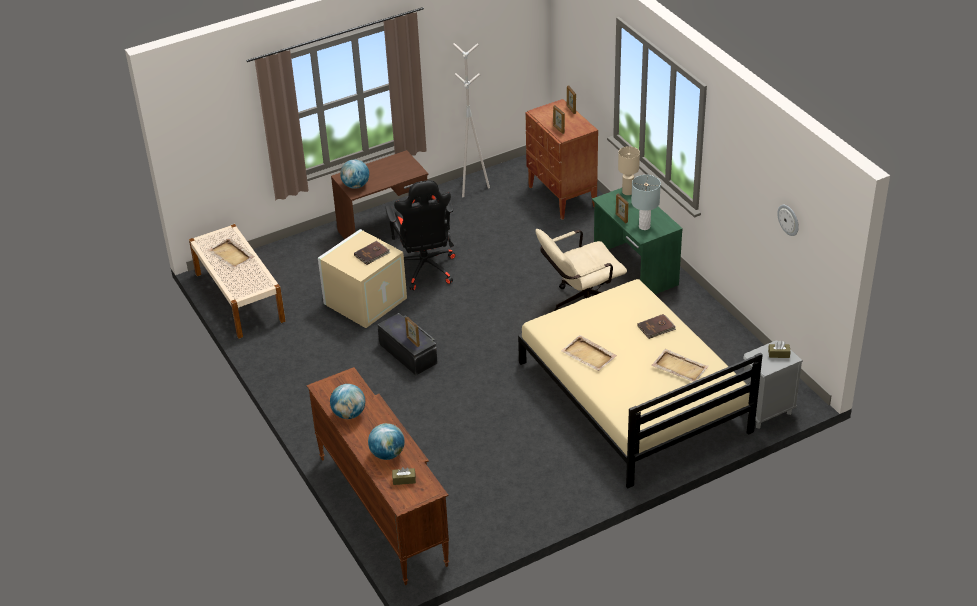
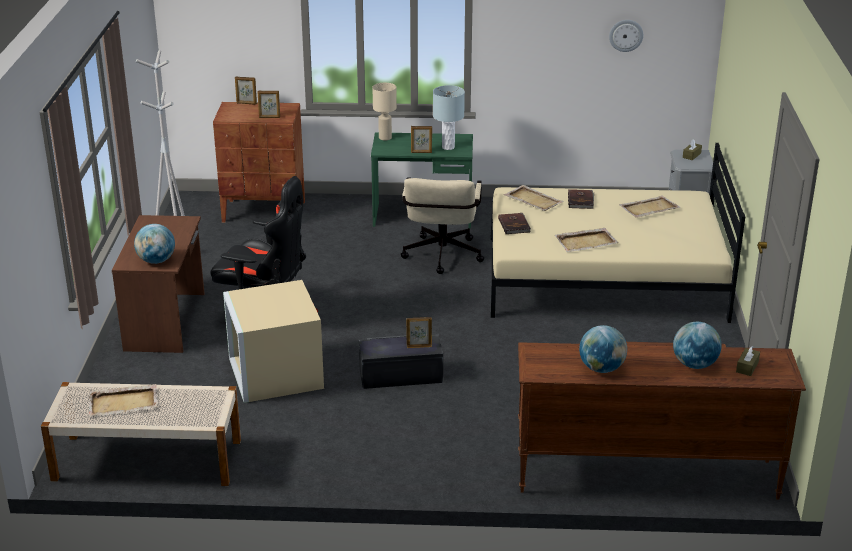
camera: 60 degrees left, 10 degrees down
(372, 254) = (281, 298): brown book -> brown book (514, 225)
(631, 304) = (533, 200): none -> beige tray

